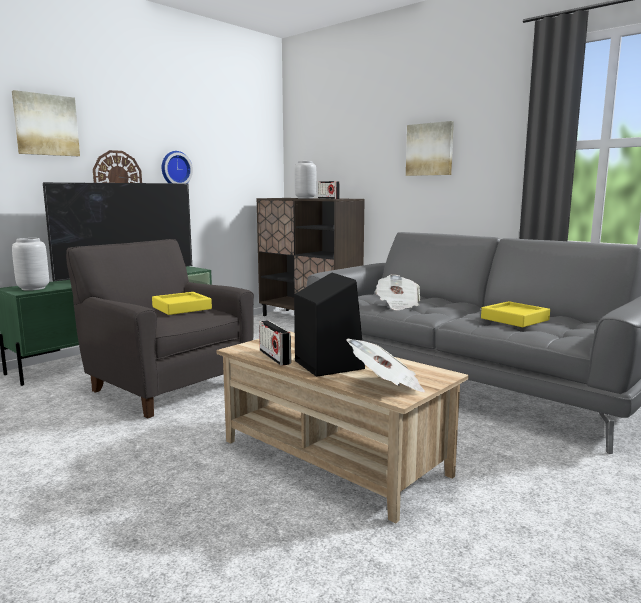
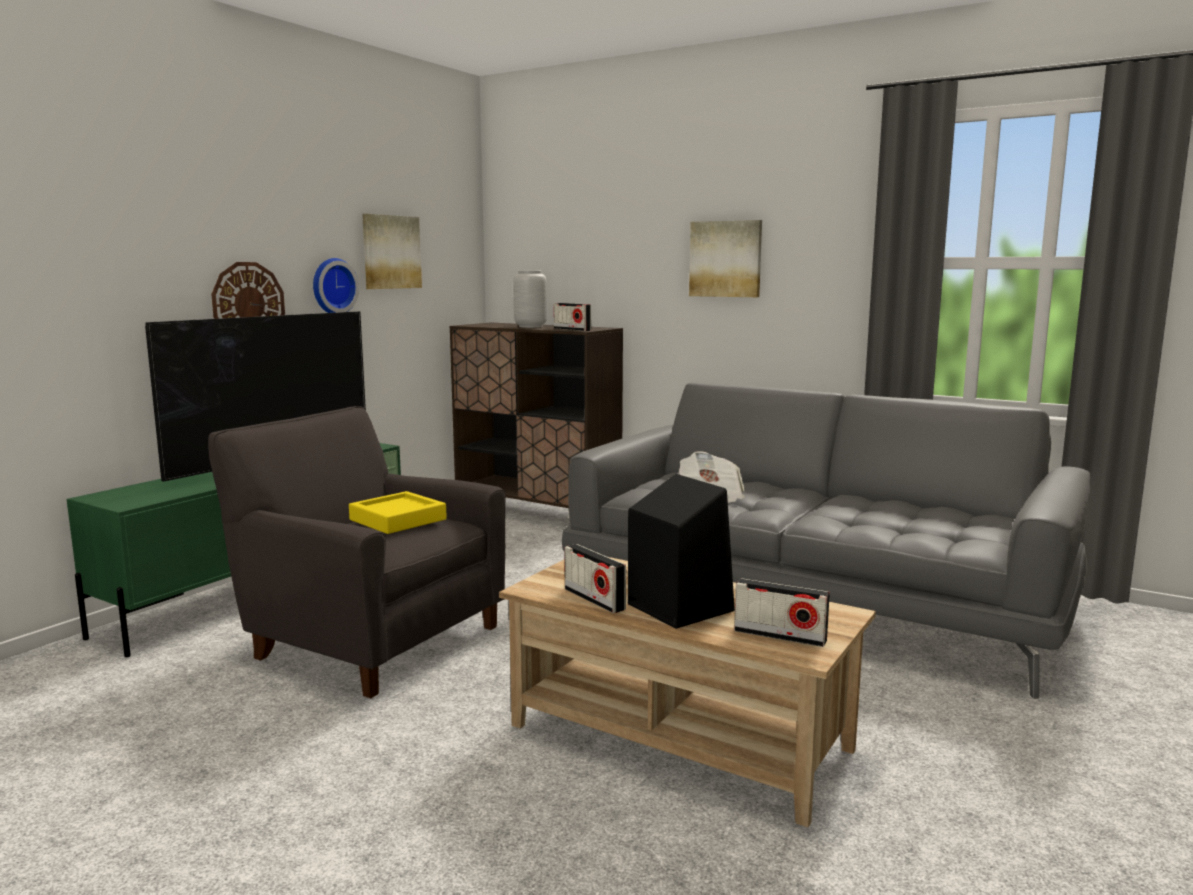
camera: 10 degrees left, 0 degrees up
(34, 288) = (137, 496): grey vase -> none
(46, 125) = (140, 226): picture -> picture (390, 252)
(386, 385) = (780, 636): newspaper -> radio
(514, 319) = (885, 515): yellow tray -> none

